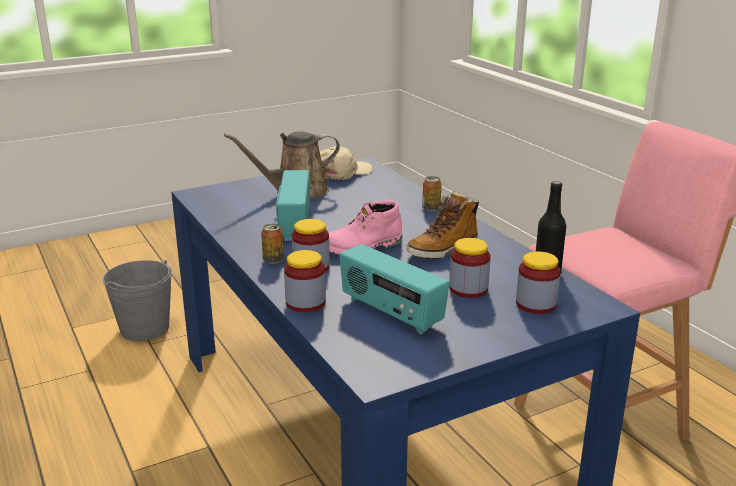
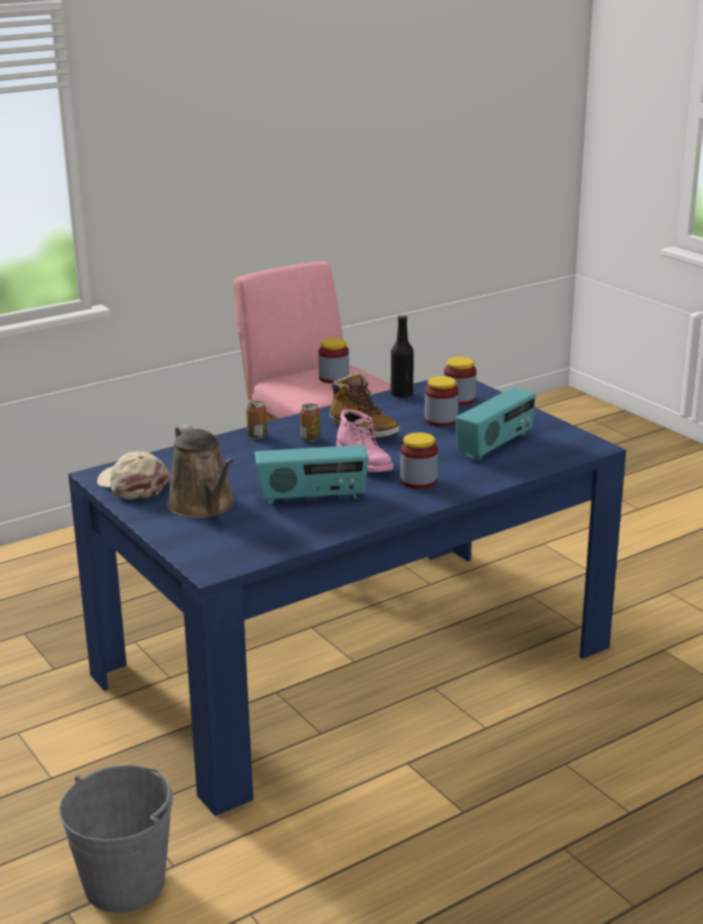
camera: 95 degrees left, 0 degrees up
(273, 260) = (407, 499): can -> can (310, 438)
(305, 303) = (491, 478): jar -> jar (334, 378)

